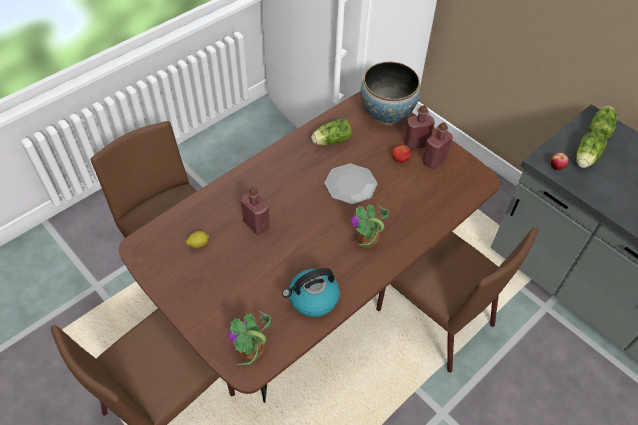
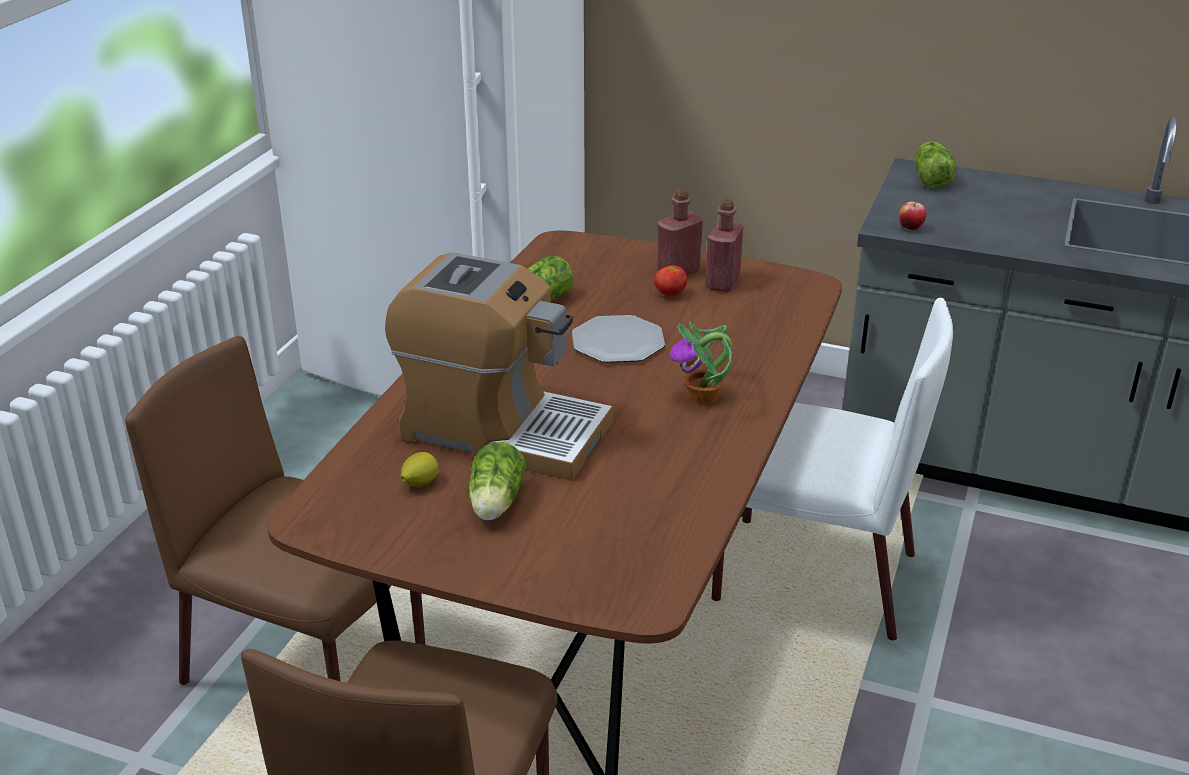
camera: 25 degrees left, 20 degrees down
(252, 352) = (634, 581): potted plant -> none
(256, 224) = (502, 430): red bottle -> coffee machine
(312, 299) = (677, 487): kettle -> none
(386, 114) = (603, 251): bowl -> none
(432, 316) = (810, 576): brown chair -> white chair
(584, 159) = (939, 211): lettuce -> lettuce (495, 504)

